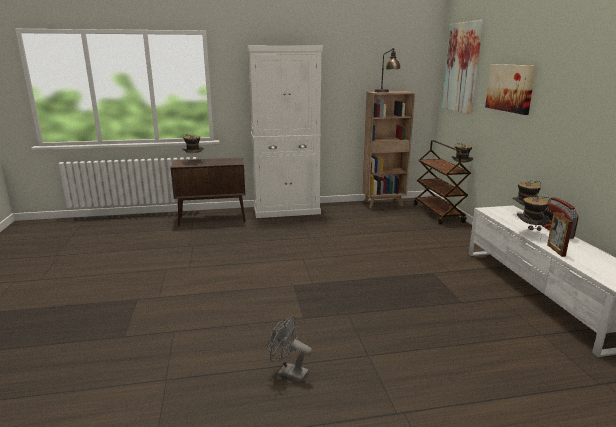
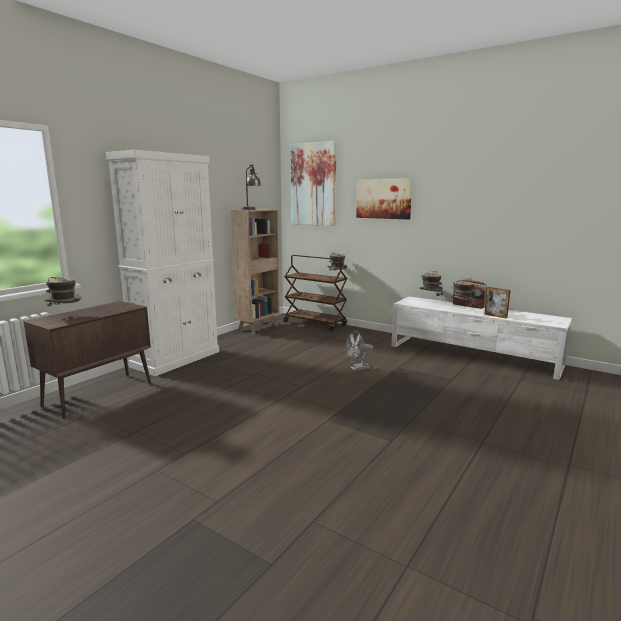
camera: 45 degrees left, 5 degrees down
(288, 372) = (470, 486): grey fan -> grey fan (357, 368)

